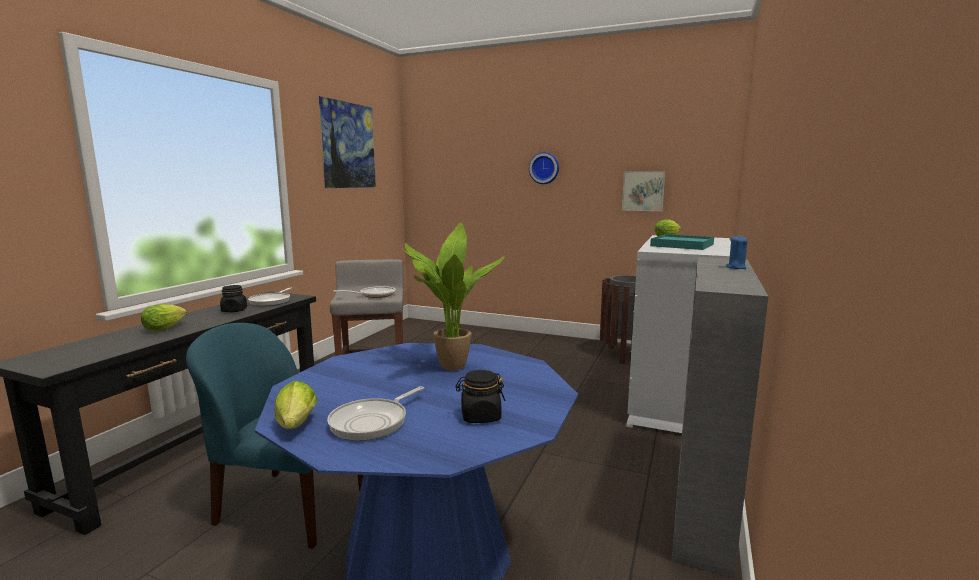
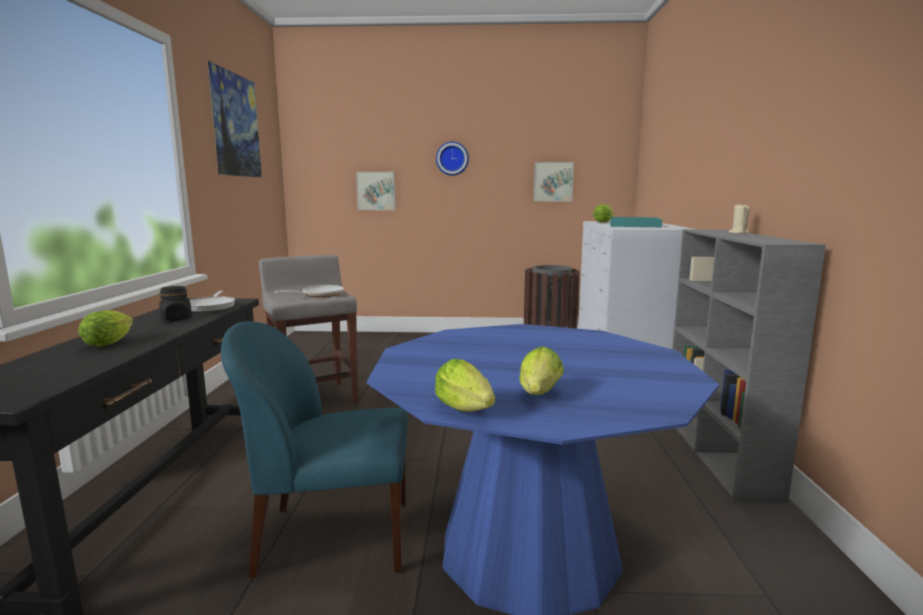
camera: 20 degrees left, 0 degrees up
(372, 422) = (539, 395): frying pan -> lettuce
(448, 366) = (524, 343): potted plant -> none
(476, 197) = (376, 191): none -> picture
(480, 416) = (629, 377): black jar -> none
(735, 267) = (738, 233): blue candle -> beige candle

